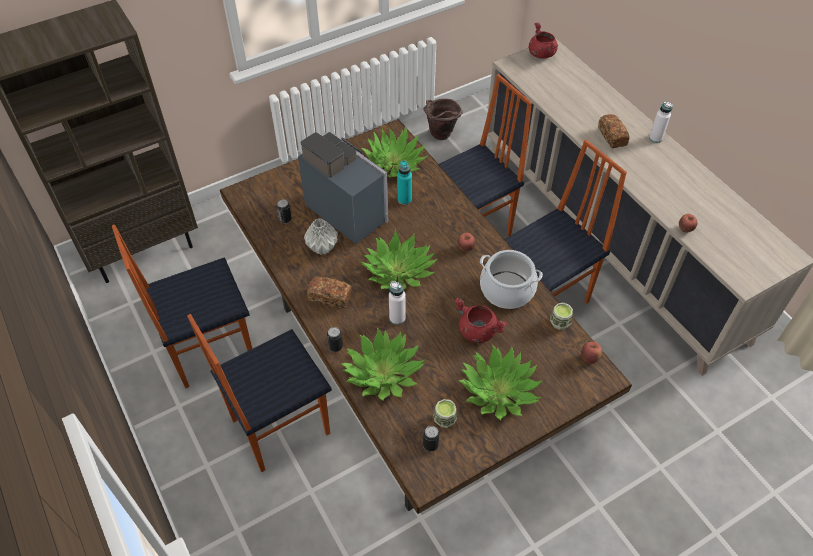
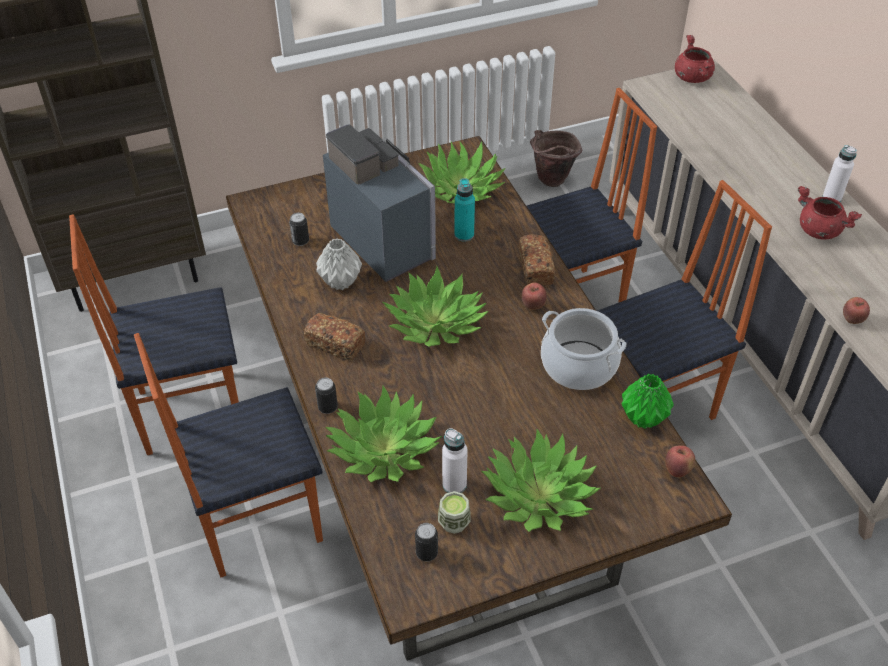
camera: 10 degrees right, 5 degrees down
(397, 318) = (419, 382): white bottle -> white bottle (454, 484)
(477, 331) = (525, 413): red cooking pot -> red cooking pot (818, 230)
(559, 323) = (644, 417): cup -> green vase
(612, 137) = (769, 189): bread -> bread (535, 269)

